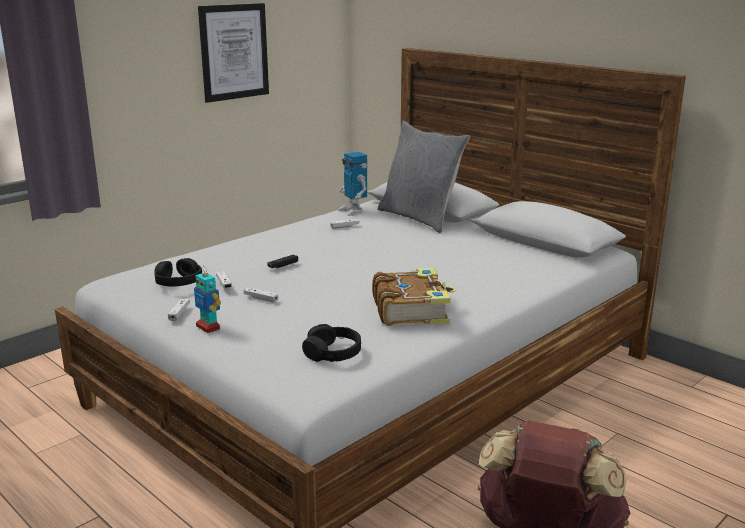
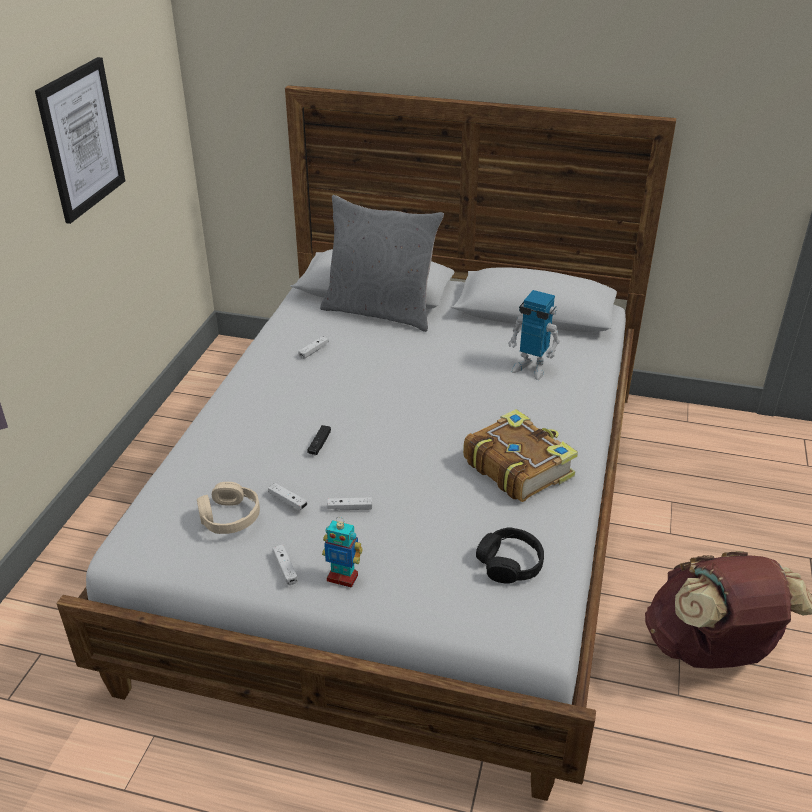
camera: 30 degrees left, 15 degrees up
(178, 282) = (229, 517): black headphones -> beige headphones
(353, 211) = (295, 320): toy robot -> toy robot (531, 368)

